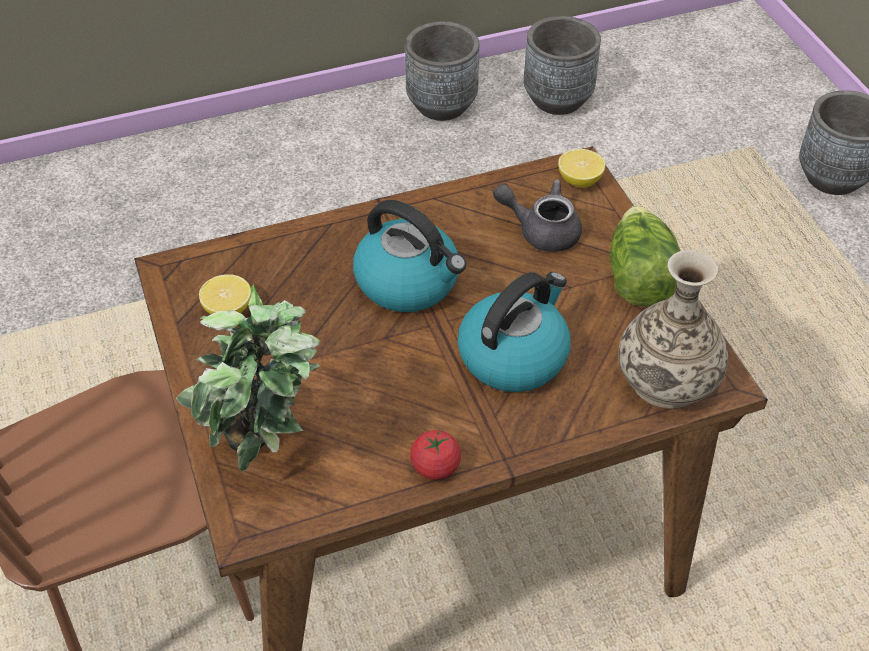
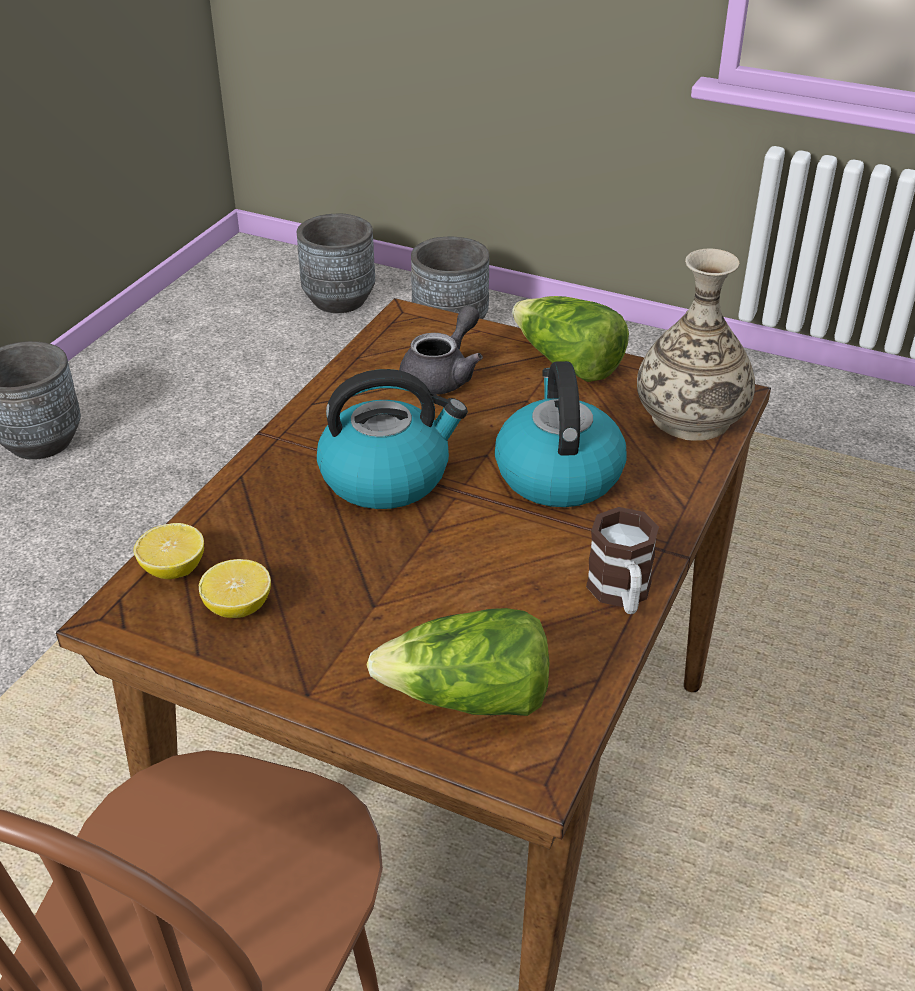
camera: 45 degrees left, 10 degrees down
(267, 458) = (469, 699): potted plant -> lettuce
(435, 466) = (621, 594): tomato -> mug
(541, 230) = (443, 375): grey teapot -> grey teapot turned 150 degrees clockwise
(558, 99) = (154, 381): grey planter -> grey planter (339, 300)
(579, 180) = (421, 325): lemon -> lemon (173, 569)

